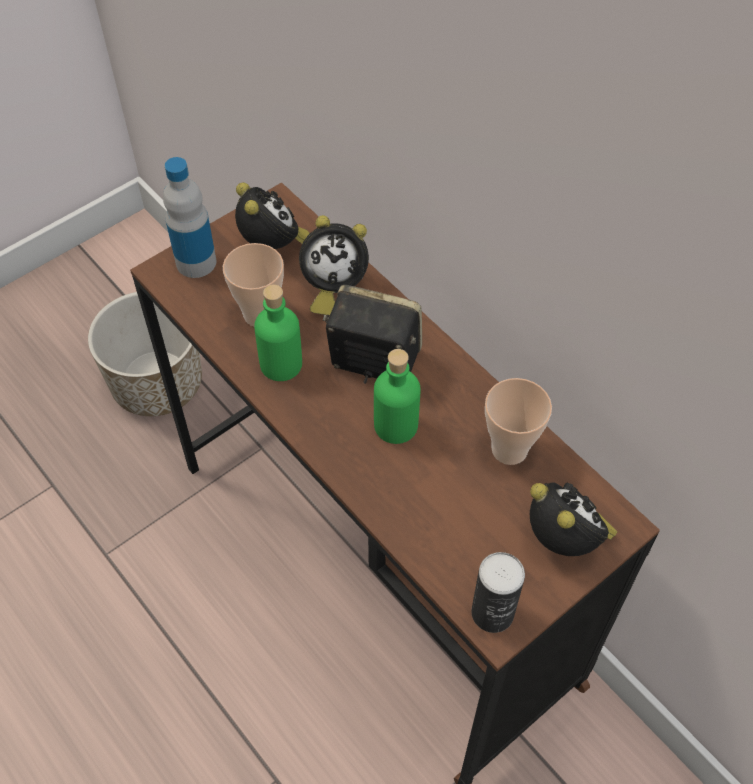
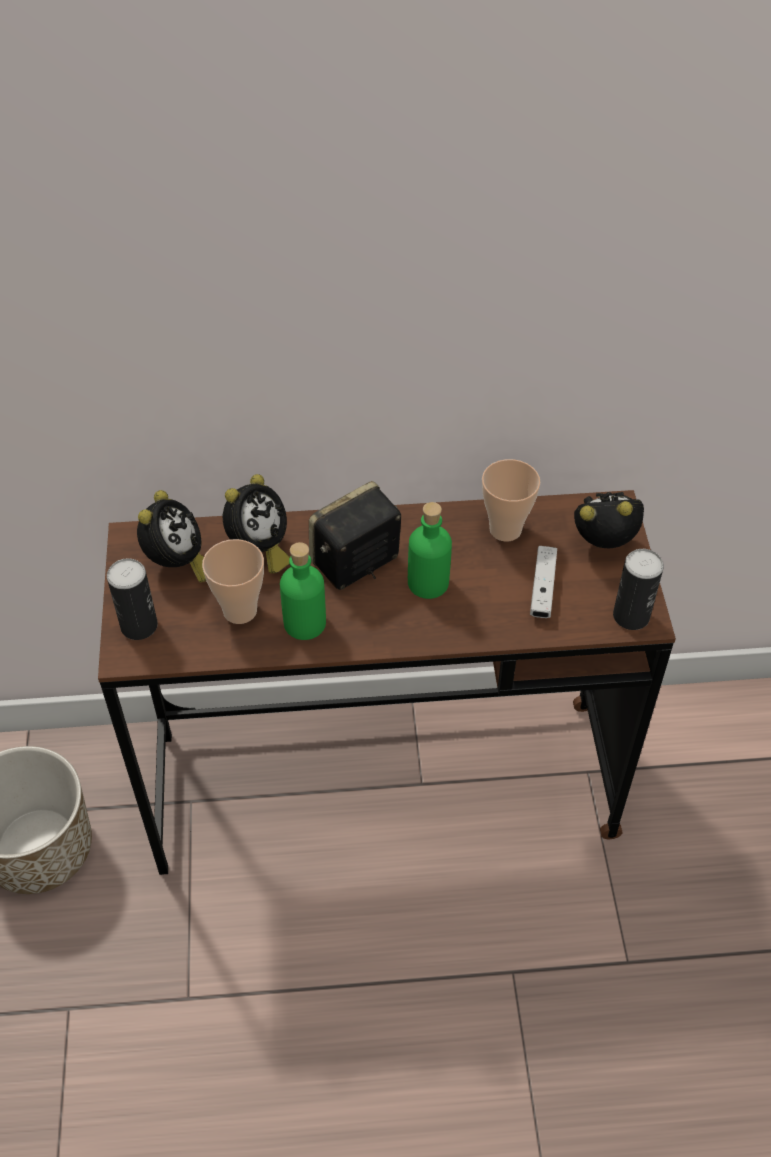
camera: 55 degrees left, 5 degrees down
(196, 262) = (139, 626): bottle -> can
(274, 247) = (177, 564): alarm clock -> alarm clock turned 90 degrees clockwise
(463, 518) = (542, 588): none -> white game controller

